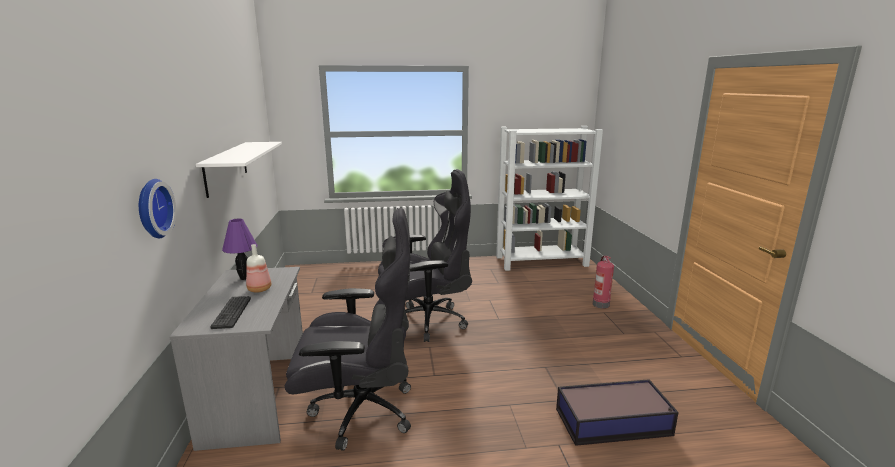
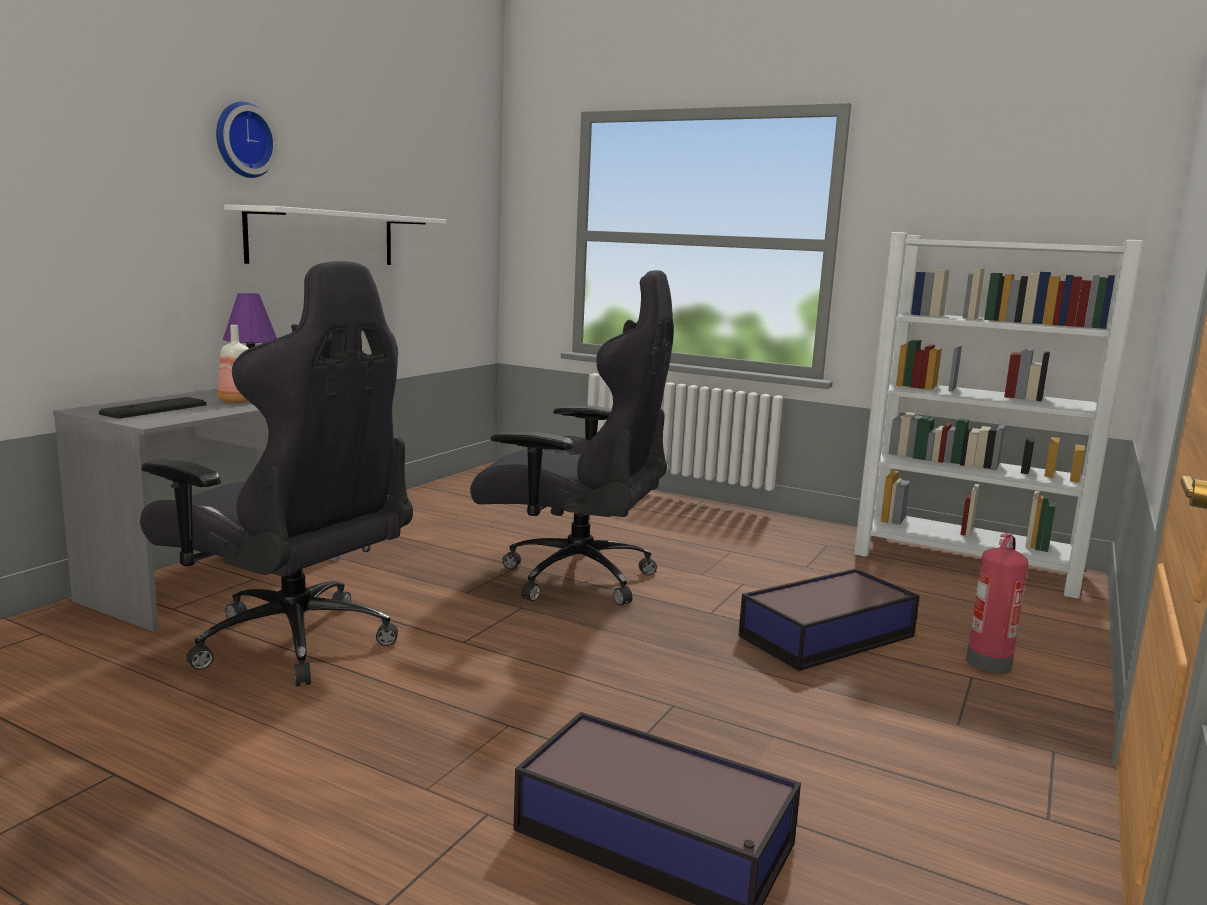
camera: 35 degrees right, 5 degrees down
(151, 208) = (78, 228): wall clock -> wall clock (242, 140)
(547, 313) = (829, 636): none -> storage box

